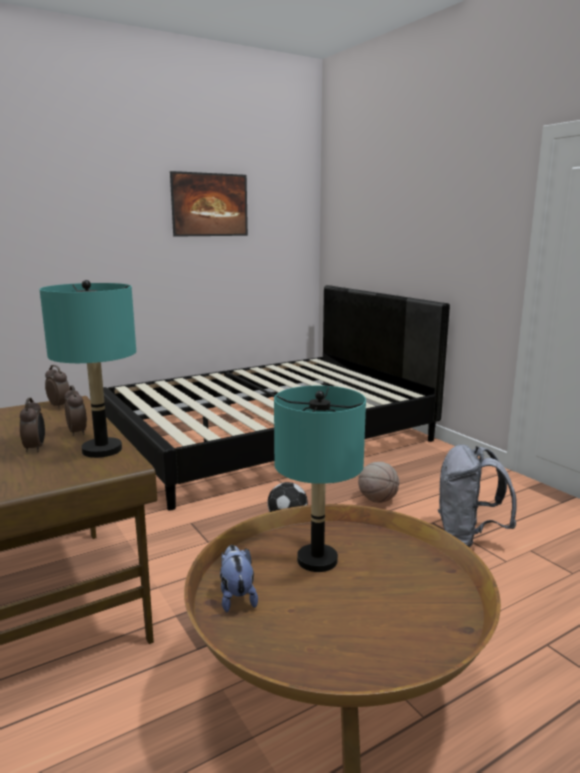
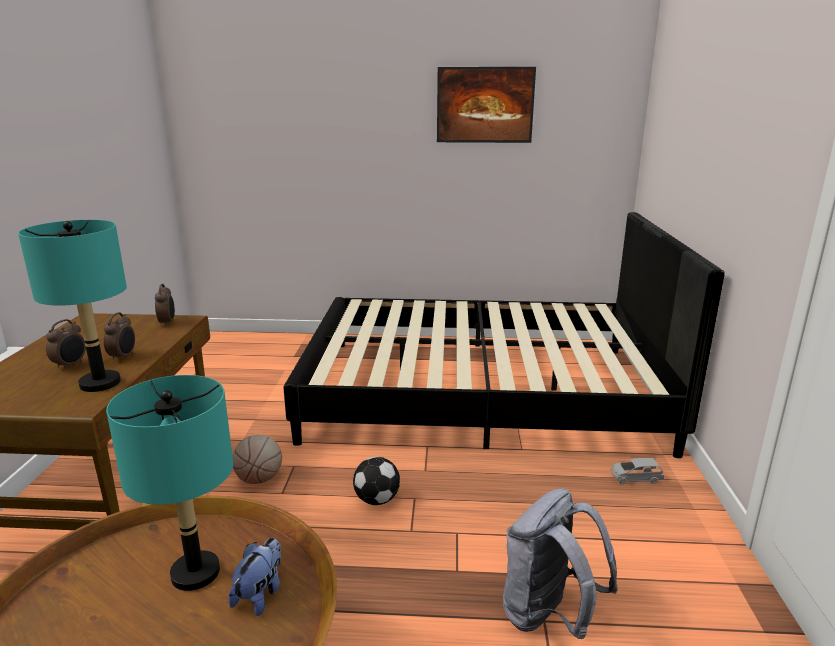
camera: 35 degrees right, 5 degrees up
(236, 597) = (83, 577): plush toy -> plush toy (260, 594)
(377, 500) = (501, 515): basketball -> basketball (259, 479)
(424, 457) = (635, 478): none -> grey toy car

